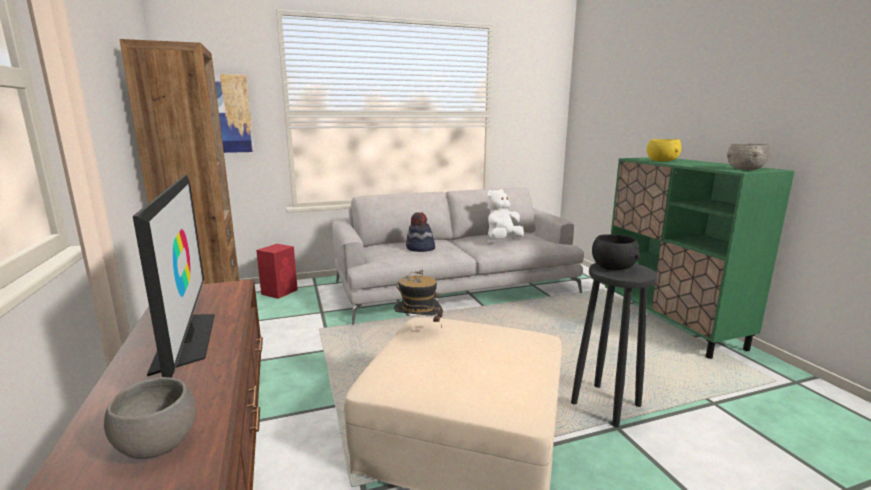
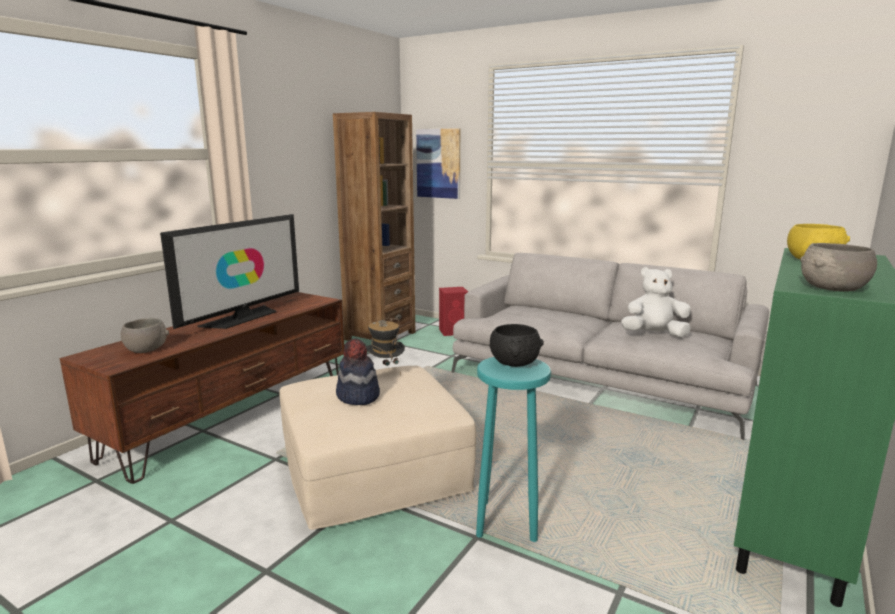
camera: 50 degrees right, 0 degrees up
(420, 249) = (544, 319): hat -> hat (357, 396)
(606, 404) = (508, 521): black stool -> turquoise stool

